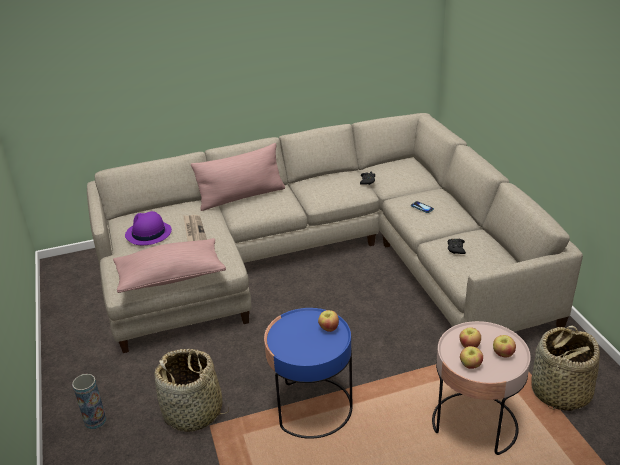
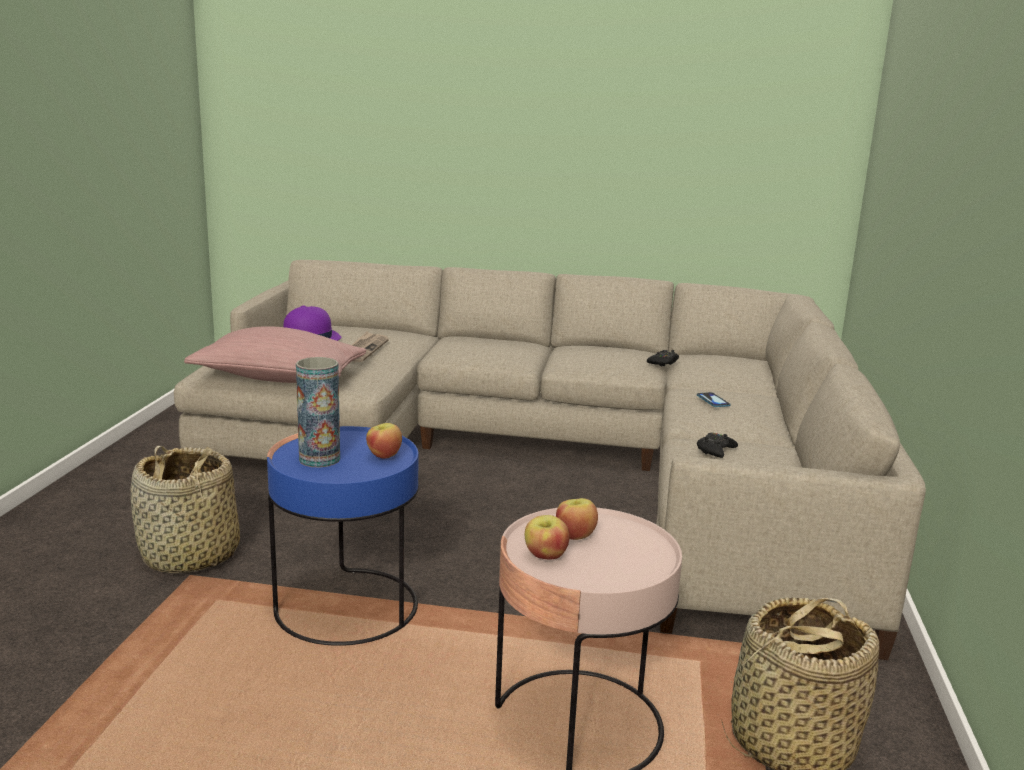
camera: 25 degrees right, 15 degrees down
(95, 420) = (73, 523): vase -> vase (319, 459)
(241, 197) = (468, 340): pink pillow -> none
(503, 354) = (622, 561): apple -> none

